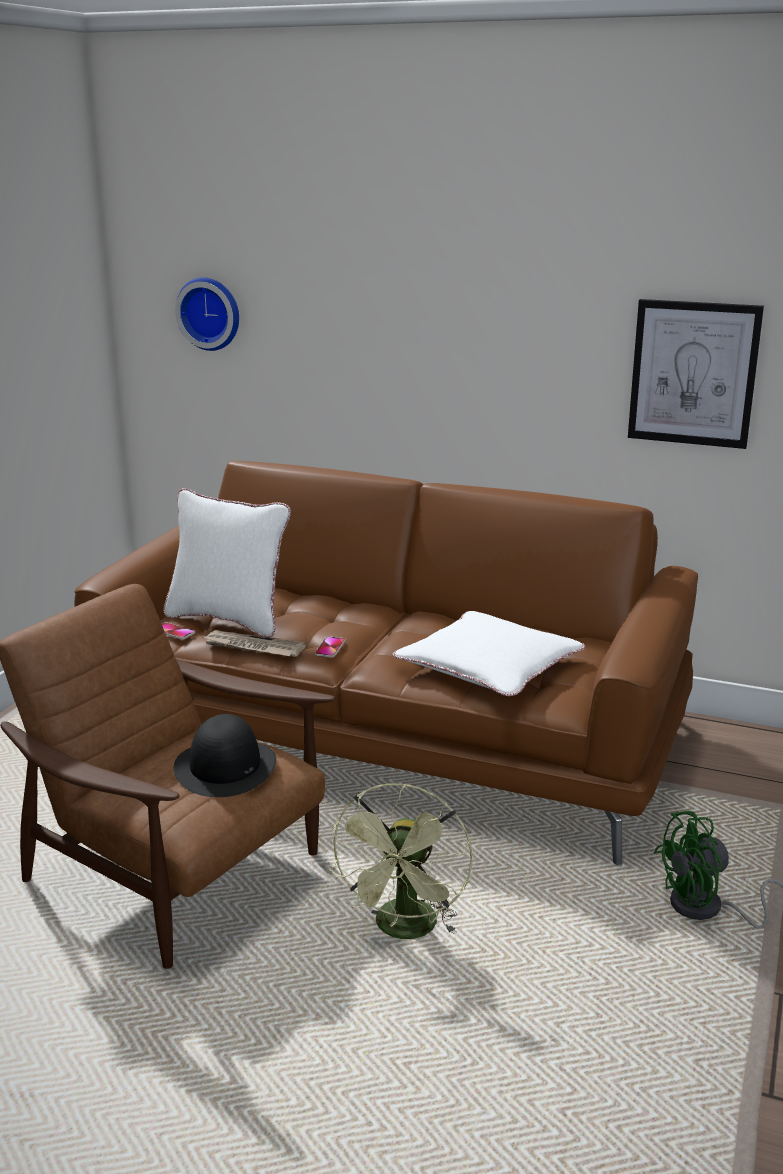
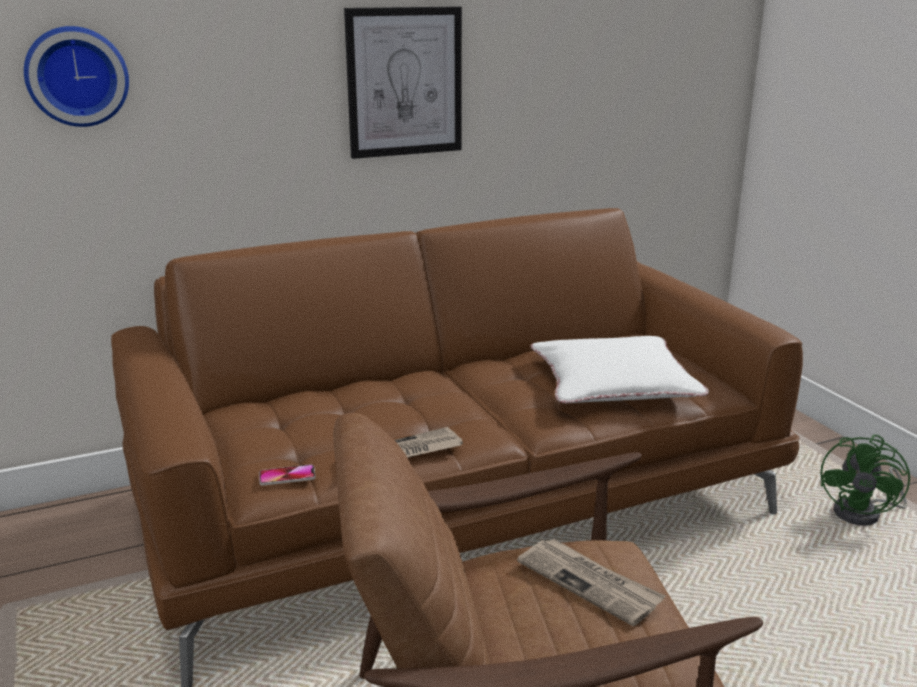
camera: 45 degrees left, 0 degrees up
(225, 767) = (590, 583): black hat -> newspaper
(228, 619) = (312, 439): white pillow -> none
(330, 648) = (472, 423): phone -> none
(405, 930) = (765, 657): green fan -> none
(693, 373) = (615, 82): picture -> picture (404, 82)

